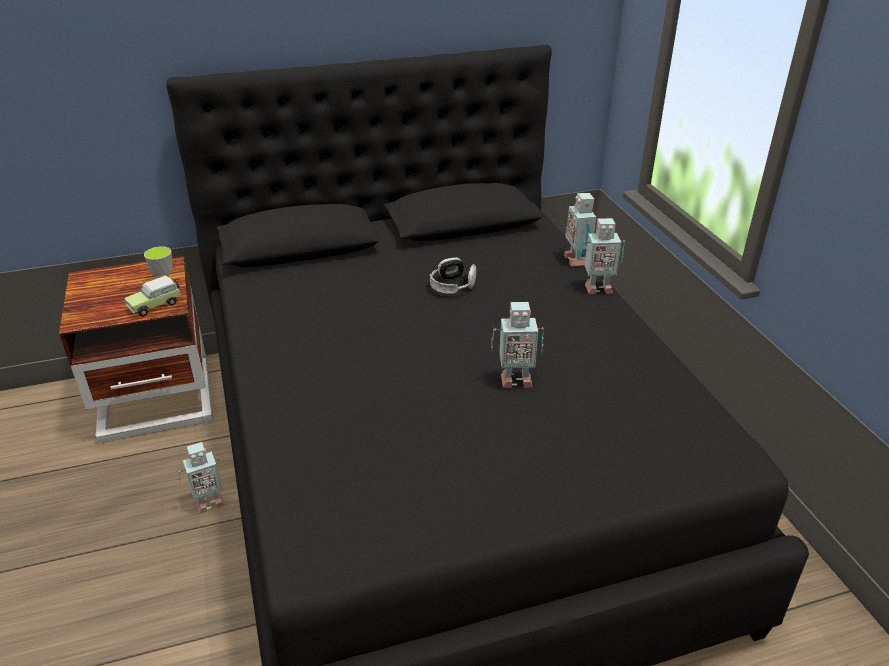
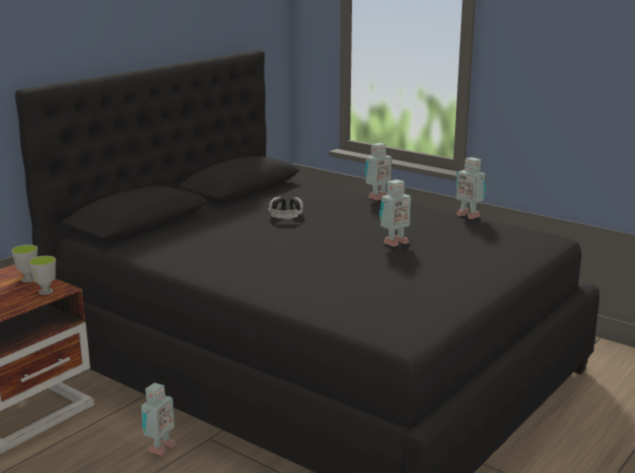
camera: 35 degrees left, 15 degrees down
(157, 305) = (46, 291): toy car -> cup
(577, 259) = (345, 189): toy robot -> toy robot (468, 215)

